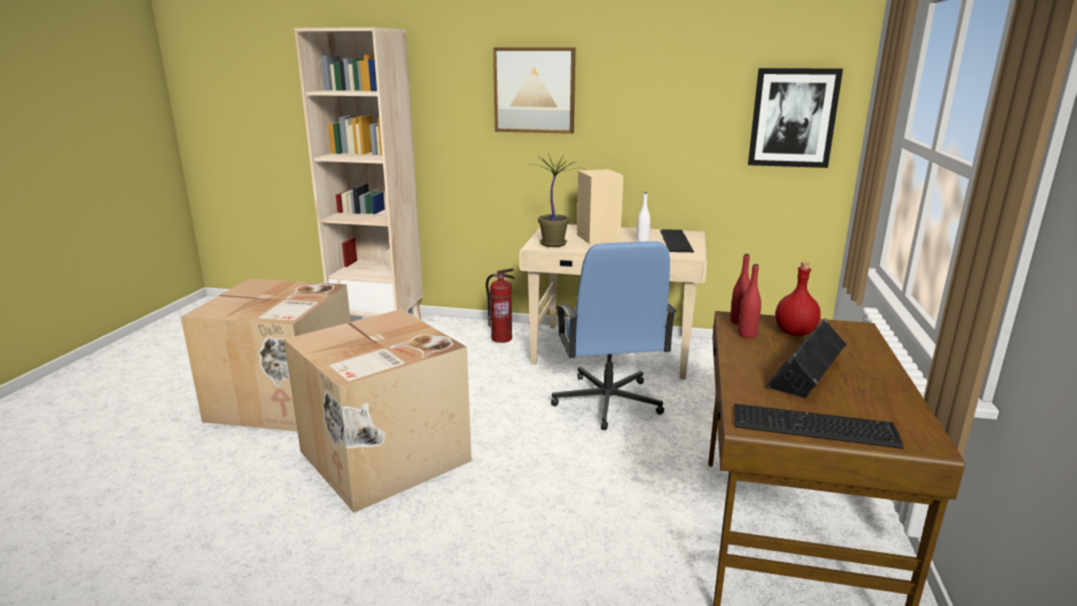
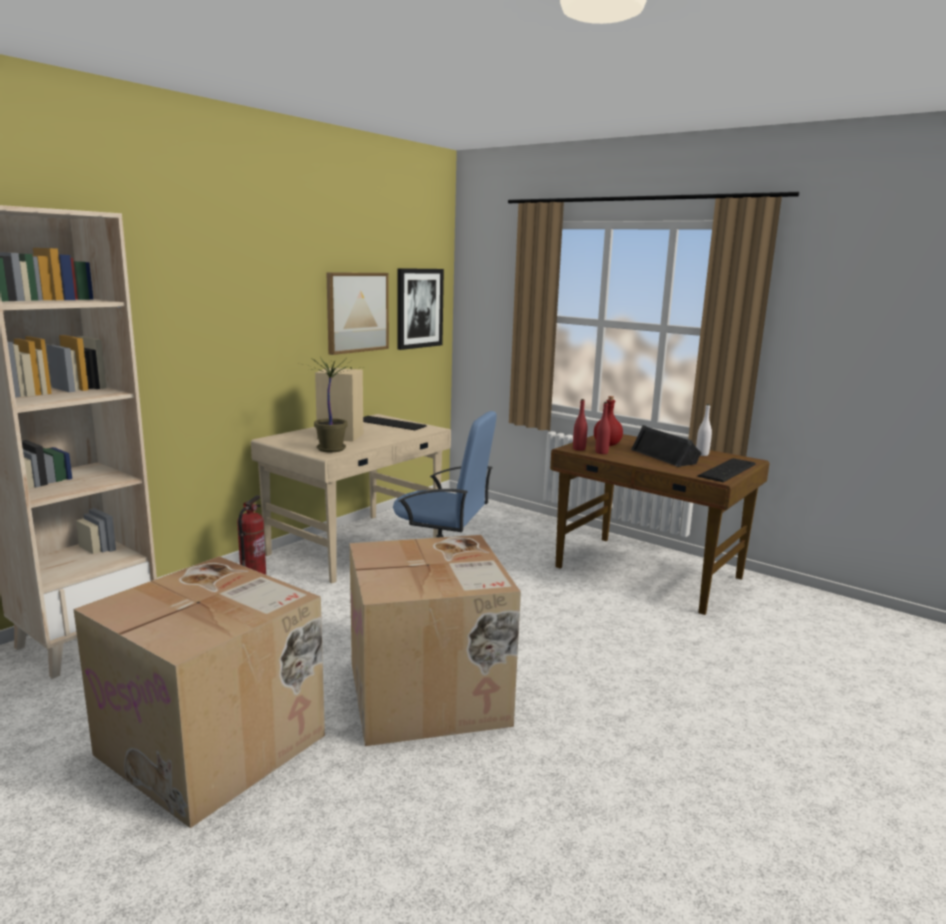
camera: 65 degrees left, 5 degrees down
(534, 90) = (229, 292): picture -> picture (357, 312)
(642, 241) = (375, 429): white bottle -> white bottle (702, 454)

